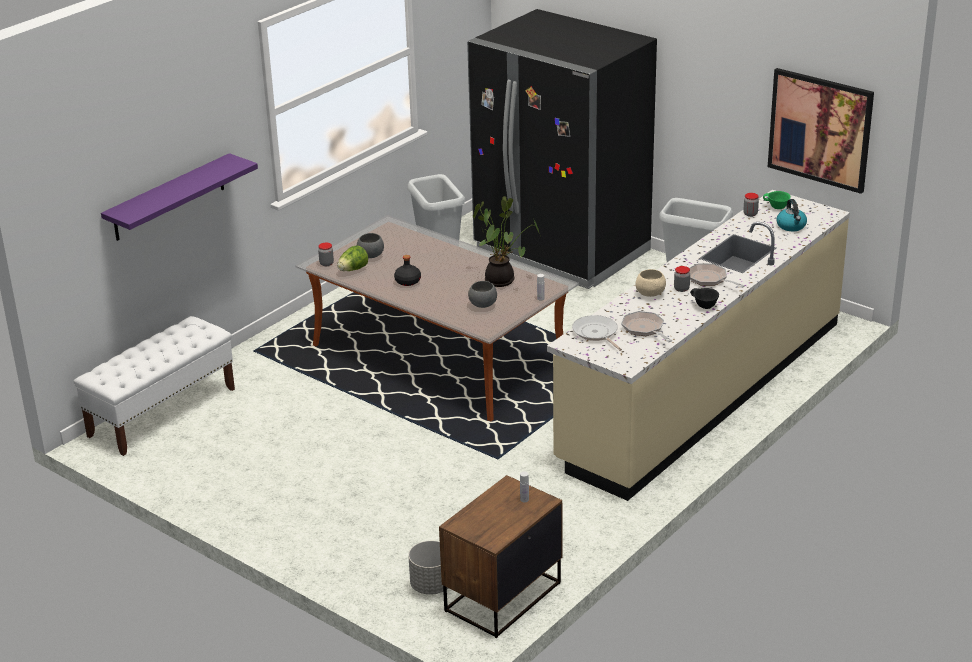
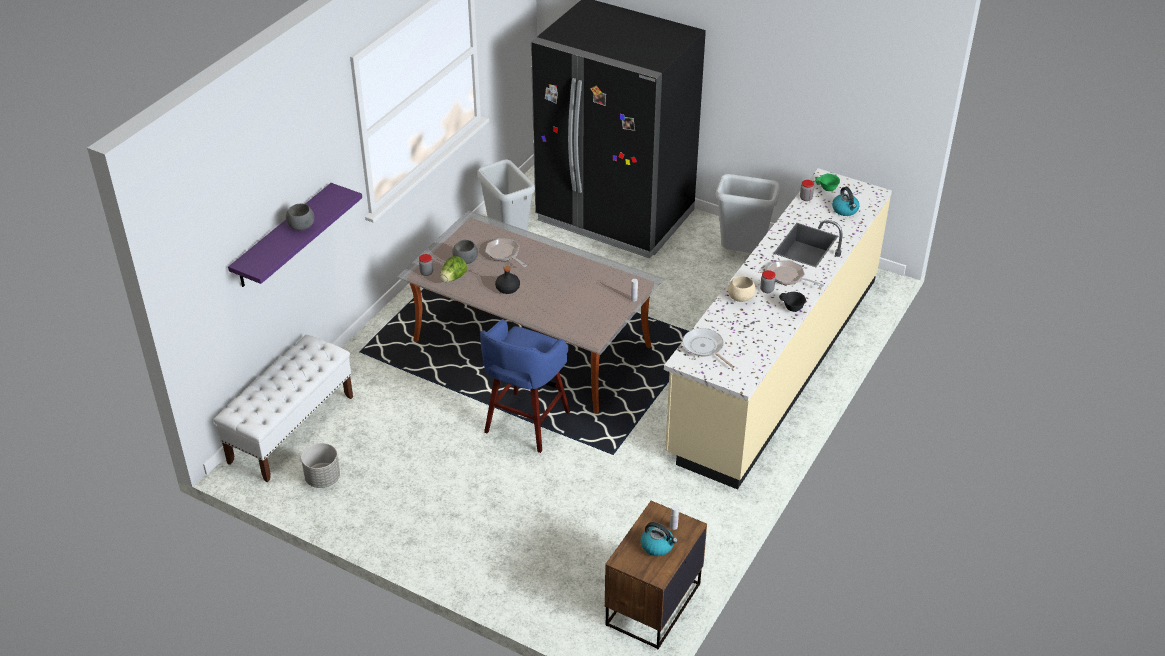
camera: 10 degrees left, 10 degrees up
(410, 425) = (525, 424): none -> blue stool
(431, 586) = (587, 599): grey planter -> grey planter (323, 479)
(482, 305) = (583, 311): grey bowl -> grey bowl (301, 227)
(501, 515) = (657, 546): none -> kettle
(502, 280) = (594, 280): potted plant -> none
(644, 329) = (746, 339): frying pan -> frying pan (504, 254)
(820, 129) = (863, 116): picture -> none

